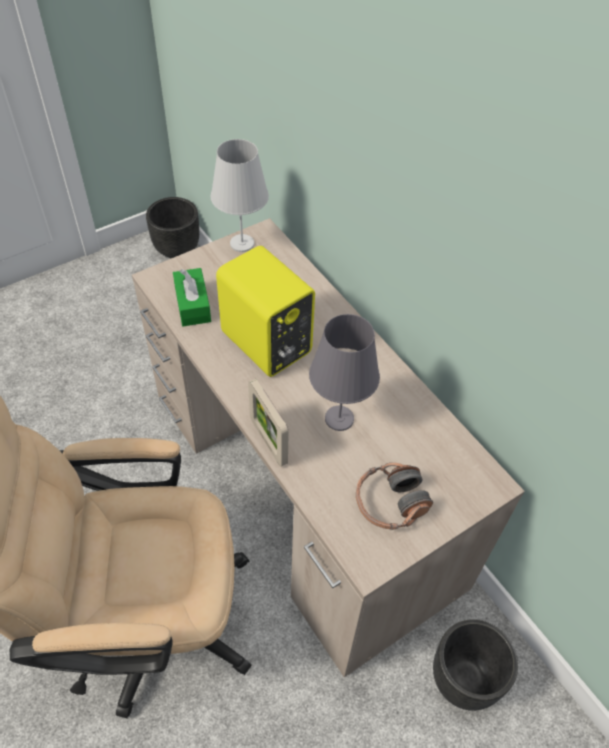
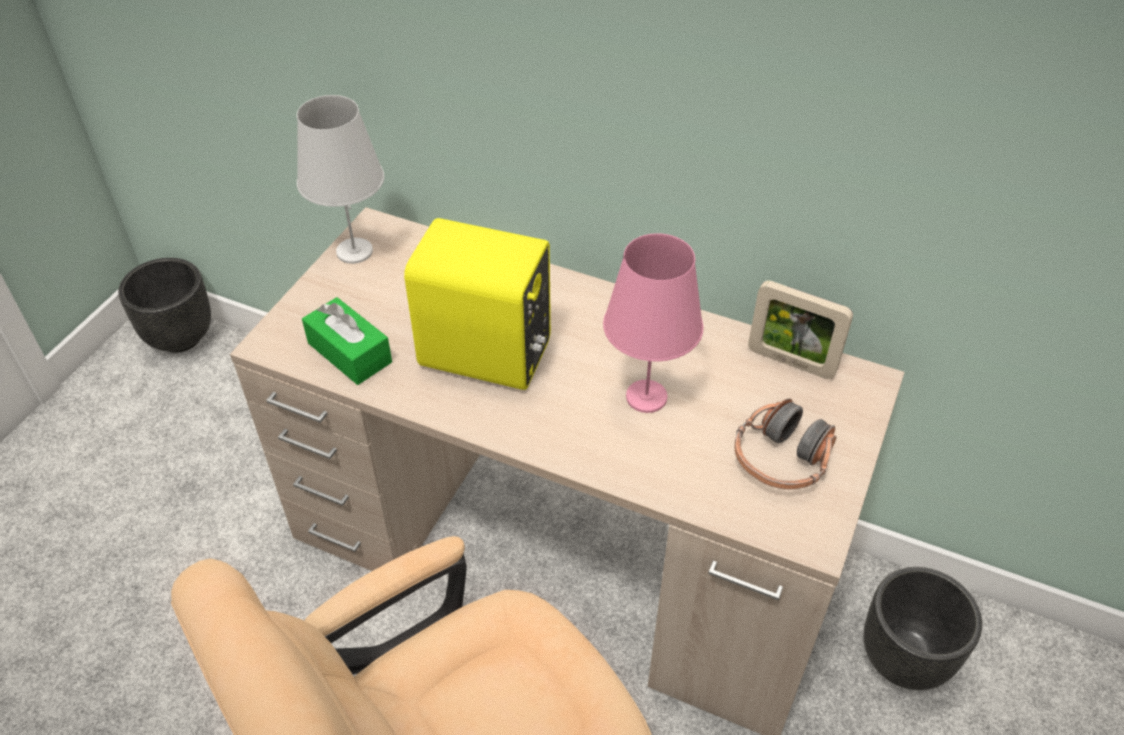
camera: 30 degrees left, 5 degrees down
(268, 441) = (585, 466): picture frame -> picture frame (791, 362)
(339, 418) = (646, 396): grey table lamp -> pink table lamp

